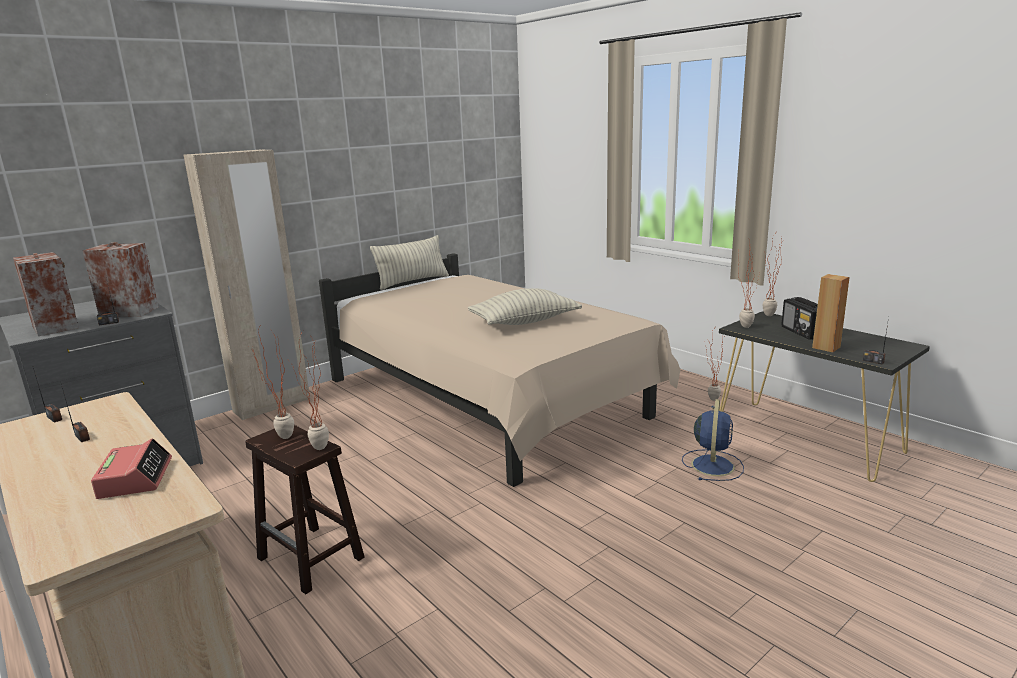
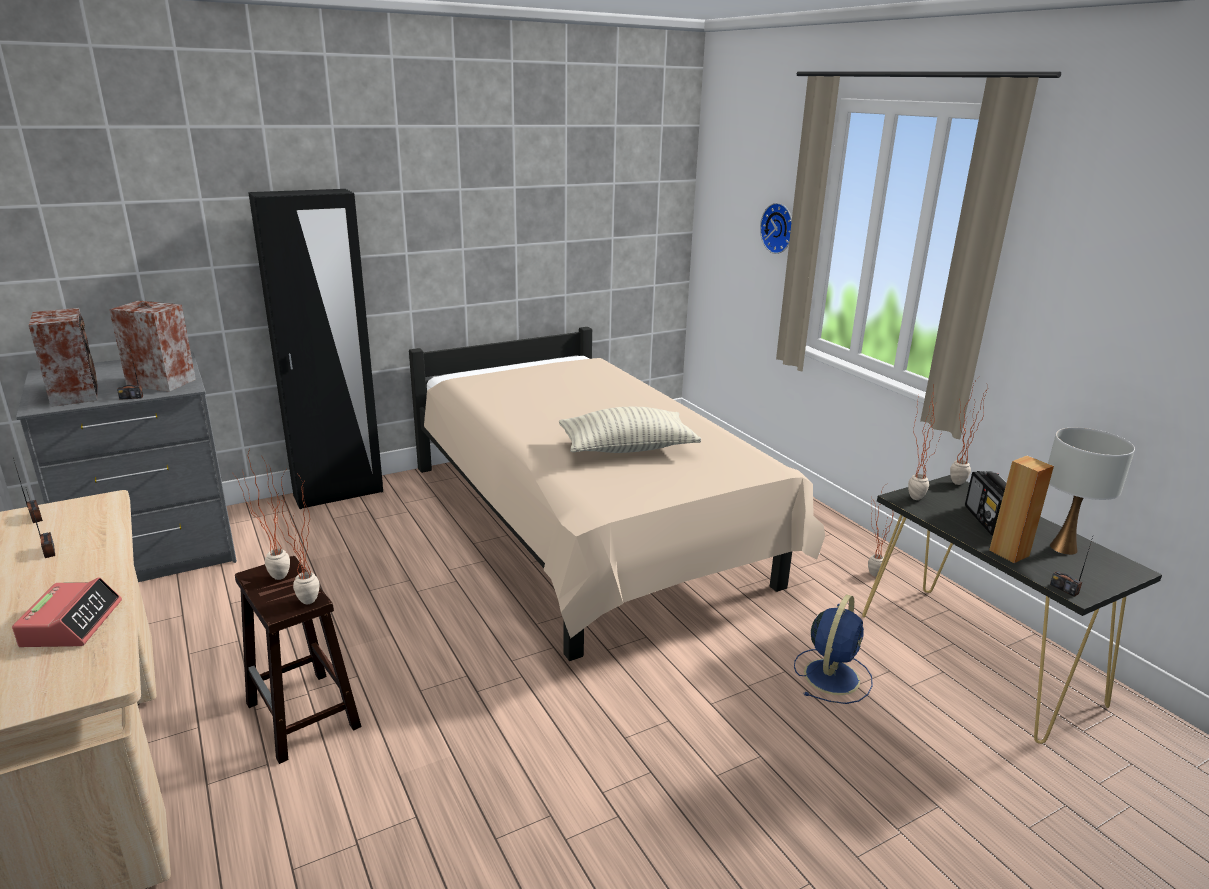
camera: 10 degrees right, 5 degrees up
(272, 405) = (338, 494): beige wardrobe -> black wardrobe
(412, 282) = (528, 360): pillow -> none
(595, 159) = (779, 228): none -> wall clock
(859, 340) = (1063, 548): none -> white table lamp

